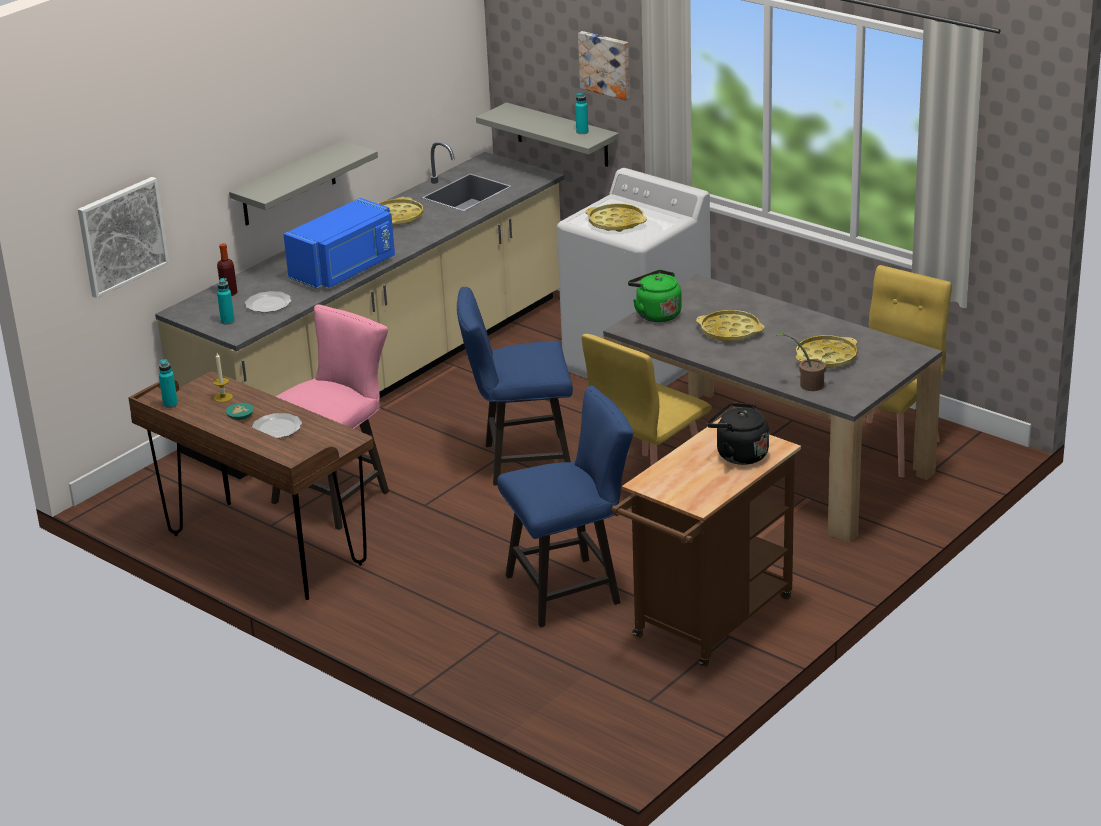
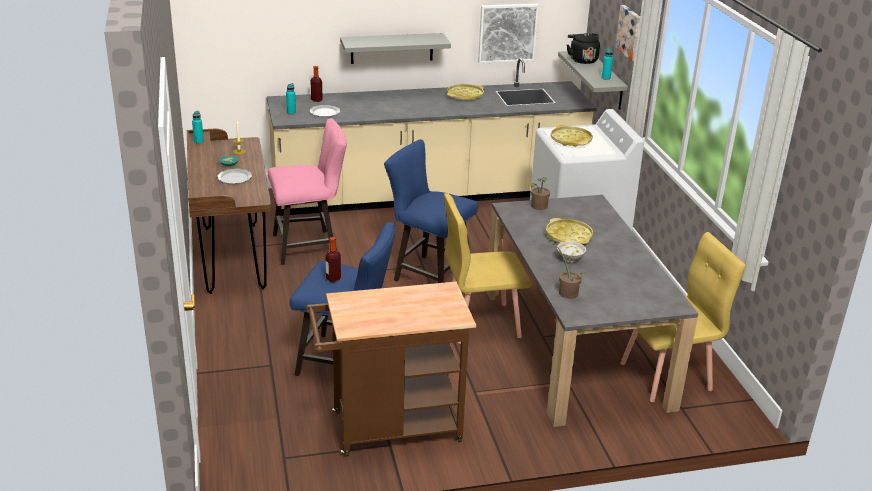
camera: 35 degrees right, 0 degrees up
(122, 236) = (247, 37): picture -> picture (507, 33)
(345, 270) = (392, 111): blue microwave -> none
(555, 482) = (333, 278): none -> bottle
(656, 314) = (538, 207): green kettle -> potted plant
(738, 454) = (426, 310): black kettle -> black kettle (582, 60)
(767, 354) = (570, 260): none -> white bowl
(826, 357) = (606, 280): yellow tray -> none

